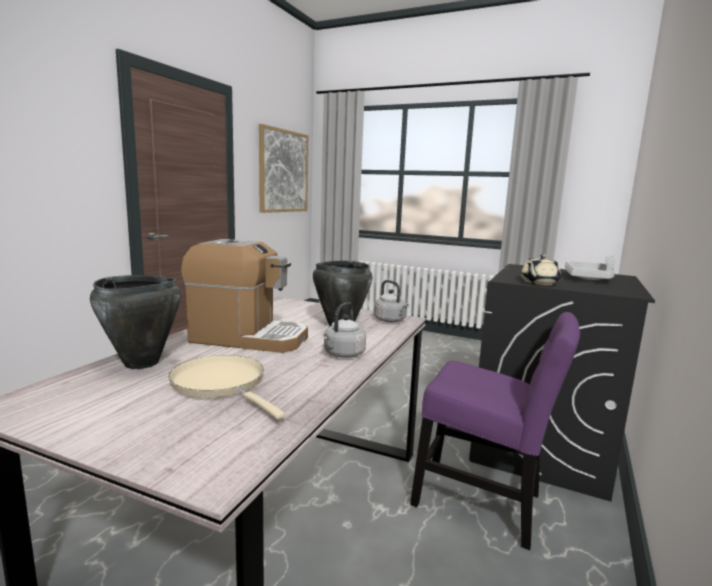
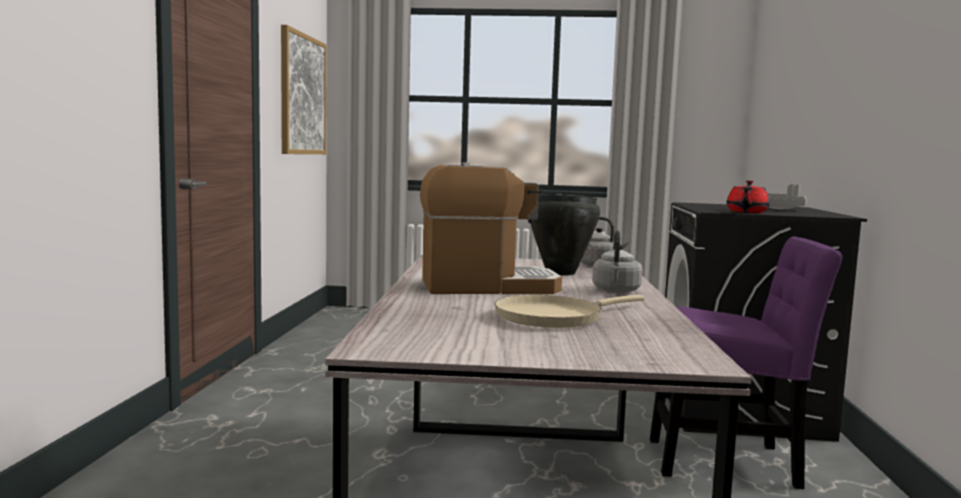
camera: 20 degrees left, 5 degrees down
(141, 363) = (426, 311): black cooking pot -> none
(222, 384) = (554, 317): beige frying pan -> beige frying pan turned 60 degrees counterclockwise
(538, 283) = (746, 212): beige teapot -> red teapot

